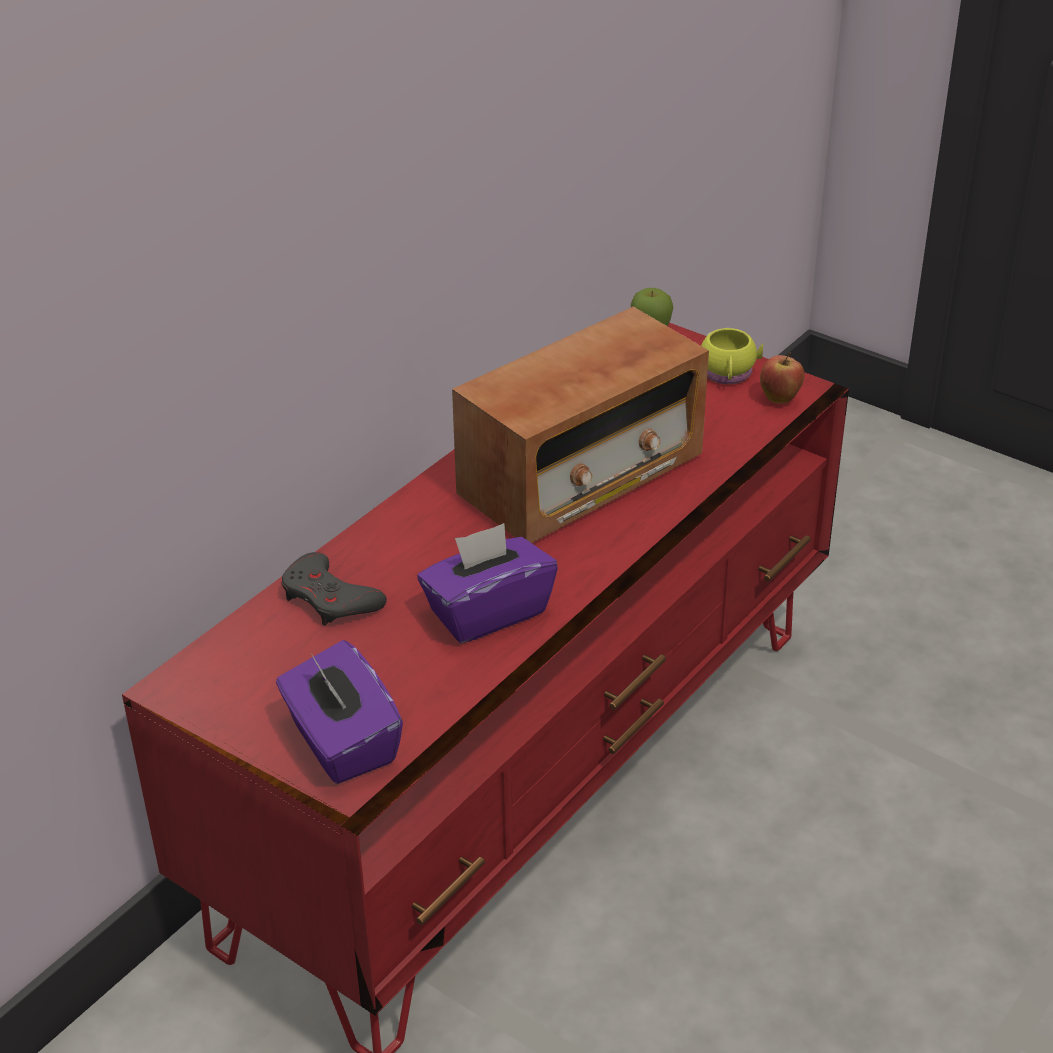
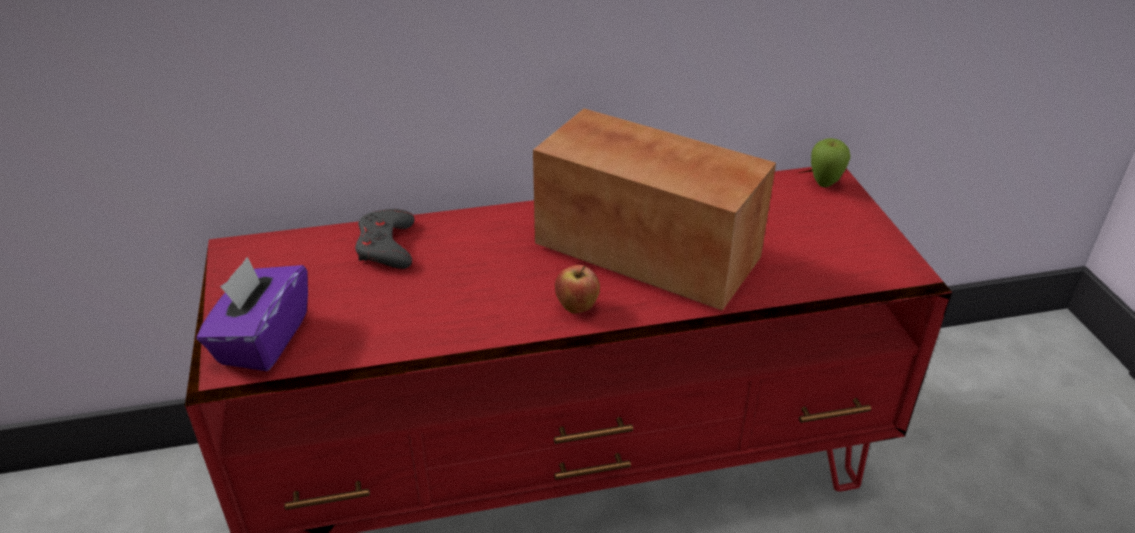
camera: 40 degrees right, 0 degrees up
(487, 612) = (462, 308): purple tissue box -> none
(581, 478) = (647, 253): radio -> radio turned 150 degrees counterclockwise
(727, 375) = (854, 234): yellow mug -> none
(780, 399) = (877, 271): apple -> apple (577, 308)

